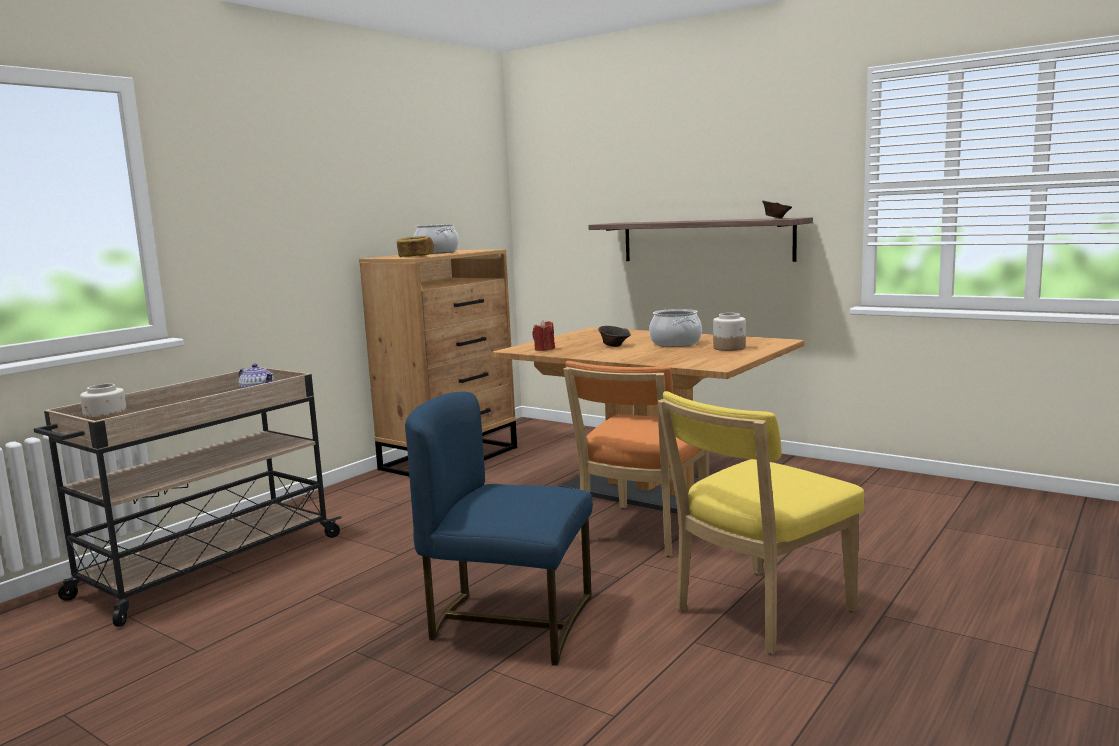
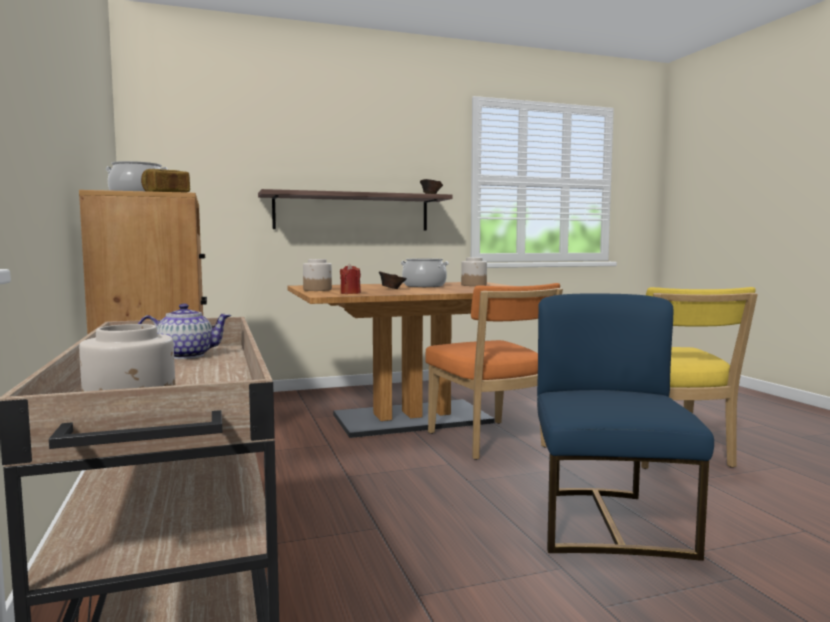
camera: 55 degrees left, 5 degrees down
(509, 622) = (608, 522): blue chair -> blue chair turned 135 degrees clockwise
(558, 339) = (318, 290): none -> jar

